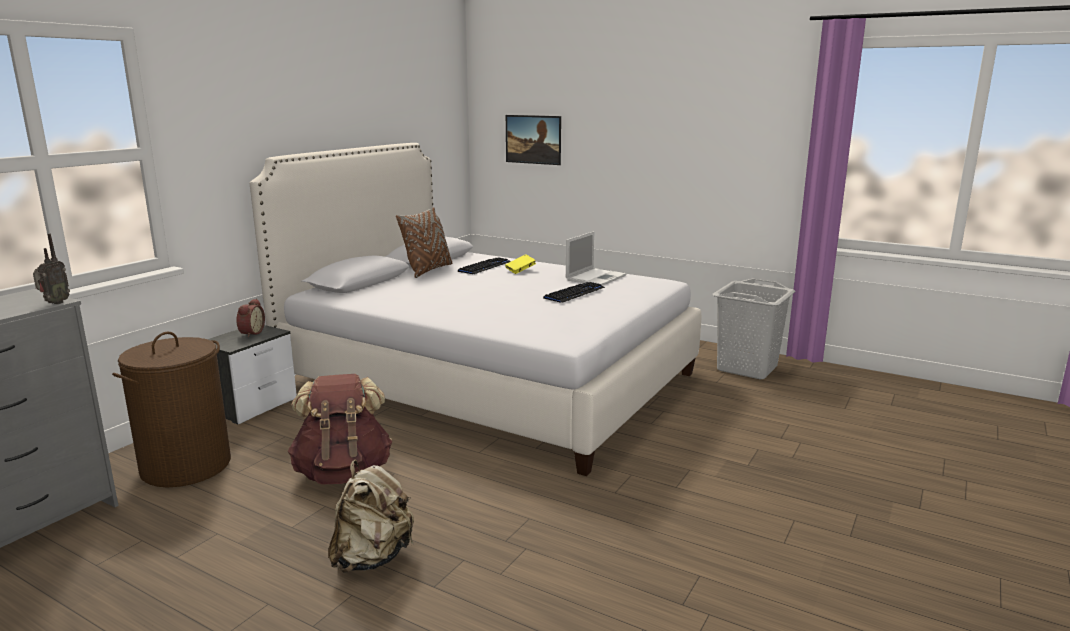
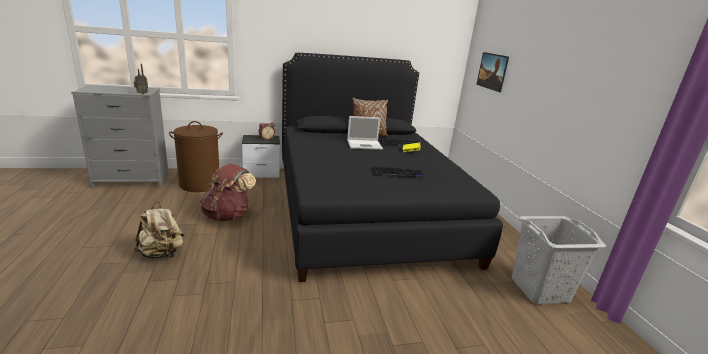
camera: 45 degrees right, 5 degrees up
(488, 380) = (364, 209): white bed -> black bed
(596, 277) = (441, 171): laptop -> laptop (365, 145)

